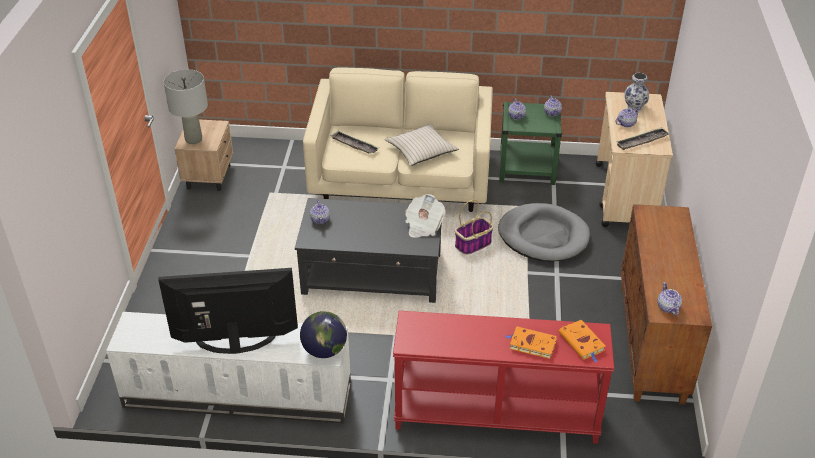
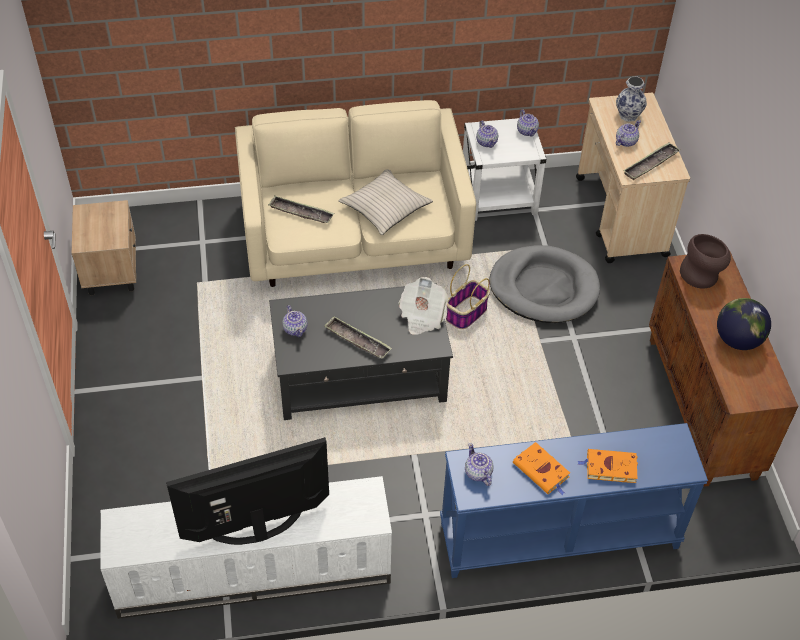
camera: 15 degrees left, 10 degrees up
(194, 139) = (92, 235): grey table lamp -> none
(325, 350) = (367, 514): globe -> globe (738, 340)
(365, 234) = (357, 340): none -> tray
(495, 416) = (558, 537): red console table -> blue console table
(527, 169) = (499, 197): green side table -> white side table
(582, 343) = (664, 454): orange book -> orange book (542, 471)
(658, 221) = (701, 275): none -> brown vase
(668, 307) = (745, 391): teapot -> teapot (478, 473)

